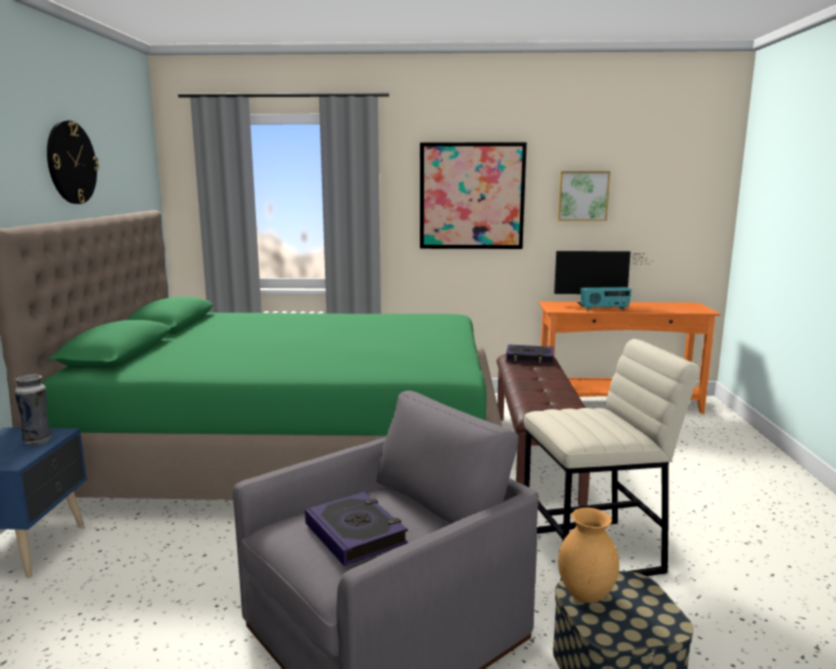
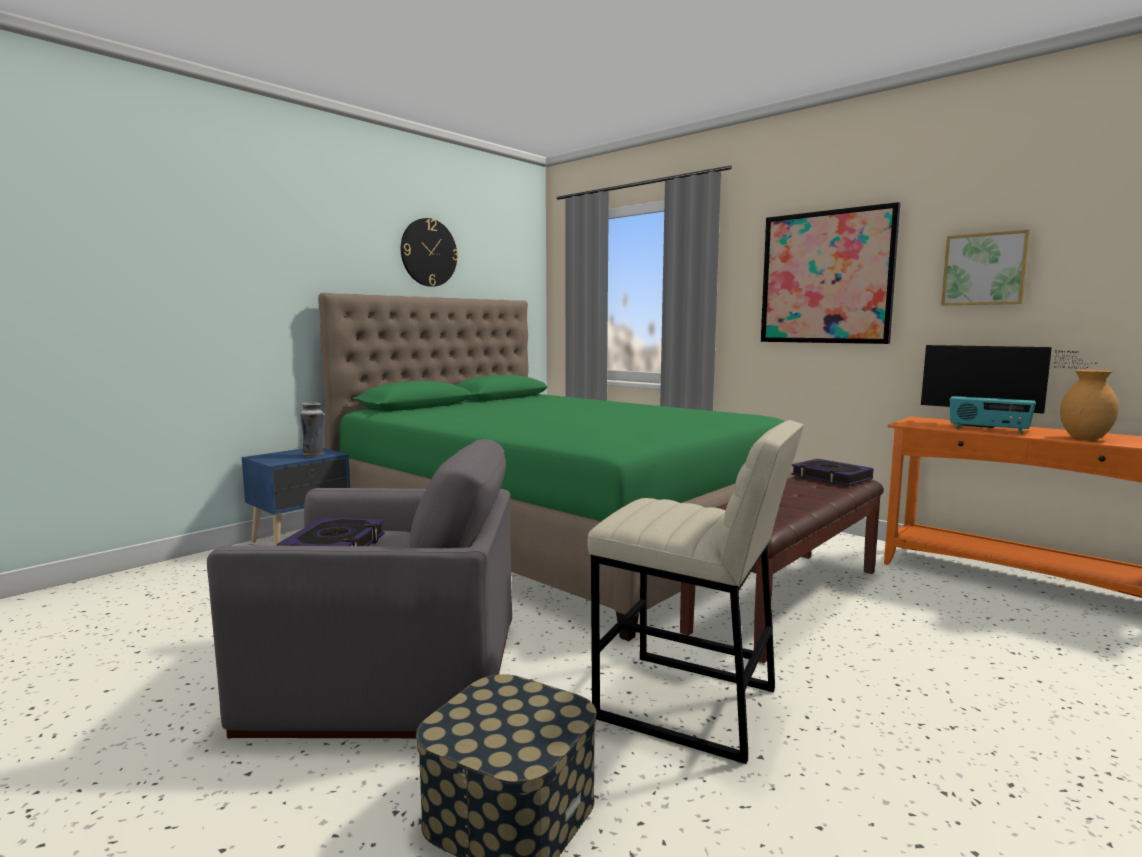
camera: 40 degrees right, 5 degrees down
(587, 595) = (497, 695): brown vase -> brown vase (1086, 439)

